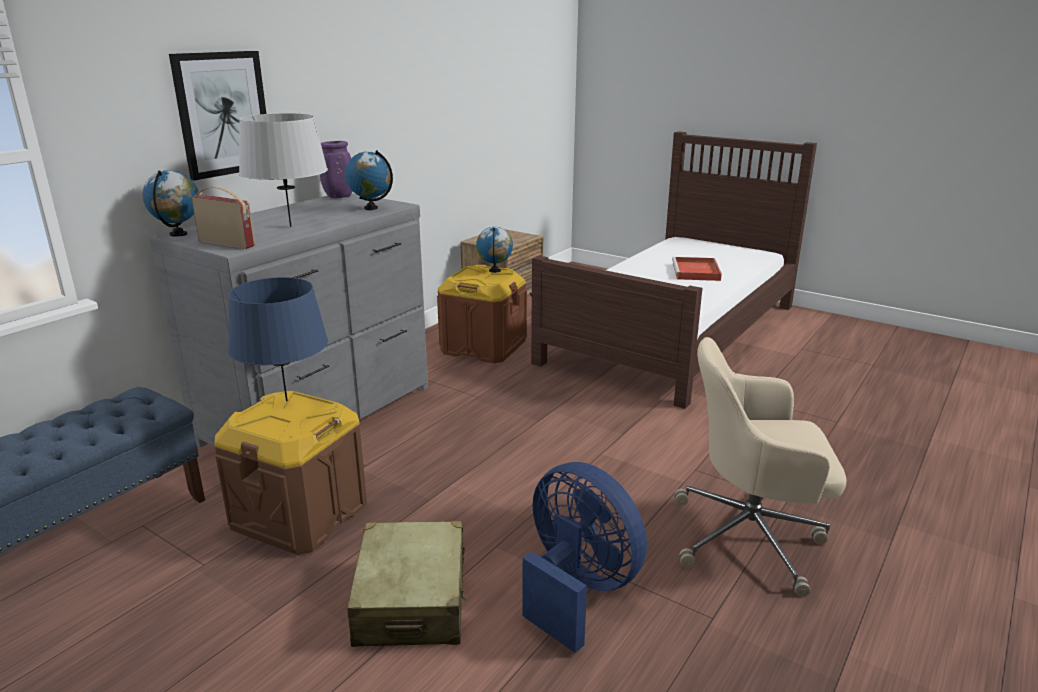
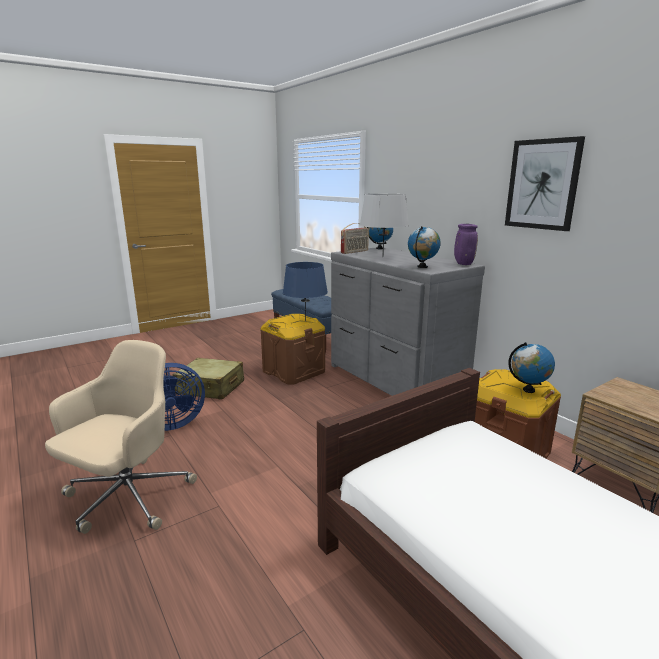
camera: 110 degrees right, 5 degrees down
(223, 114) = (427, 195): picture -> picture (542, 184)
(696, 272) = (579, 570): red tray -> none

